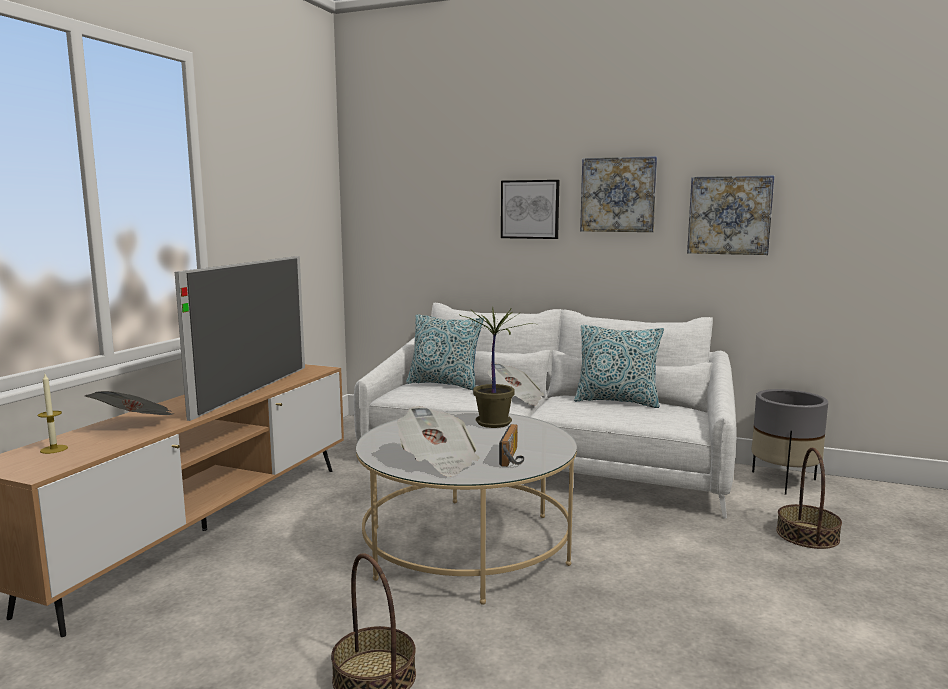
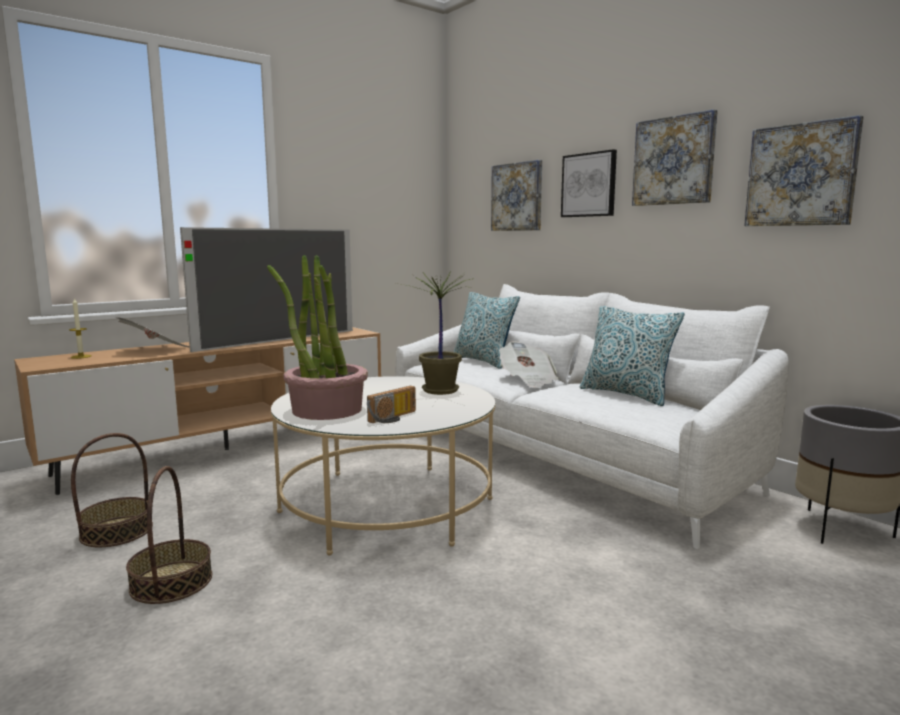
camera: 30 degrees right, 0 degrees up
(438, 462) = (326, 410): newspaper -> potted plant
(443, 215) = (517, 197): none -> picture
(807, 535) = (787, 594): basket -> basket (116, 531)

